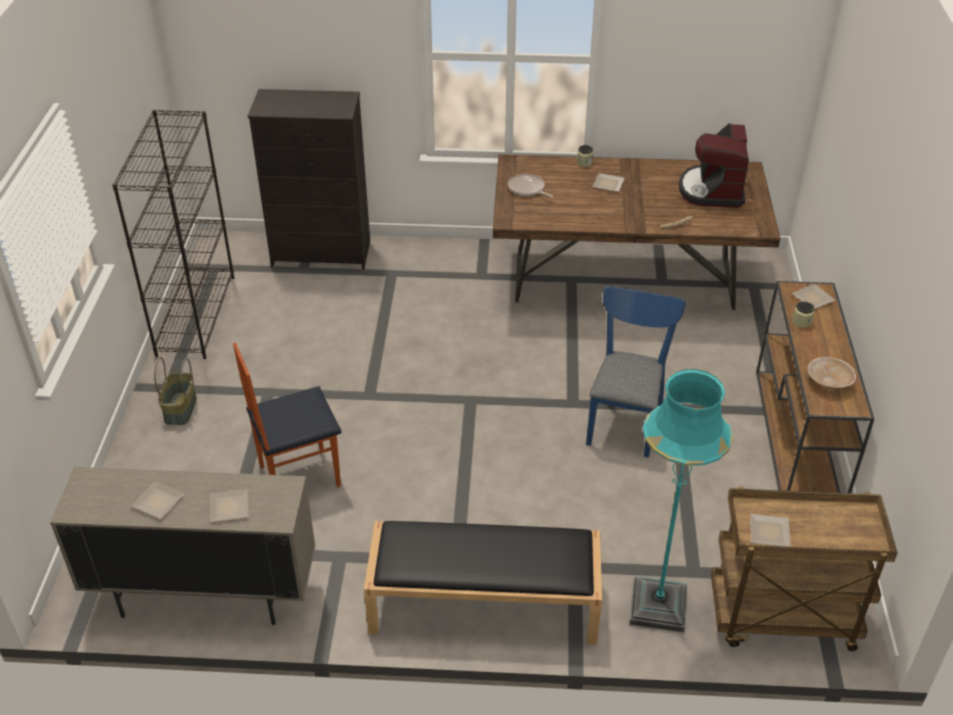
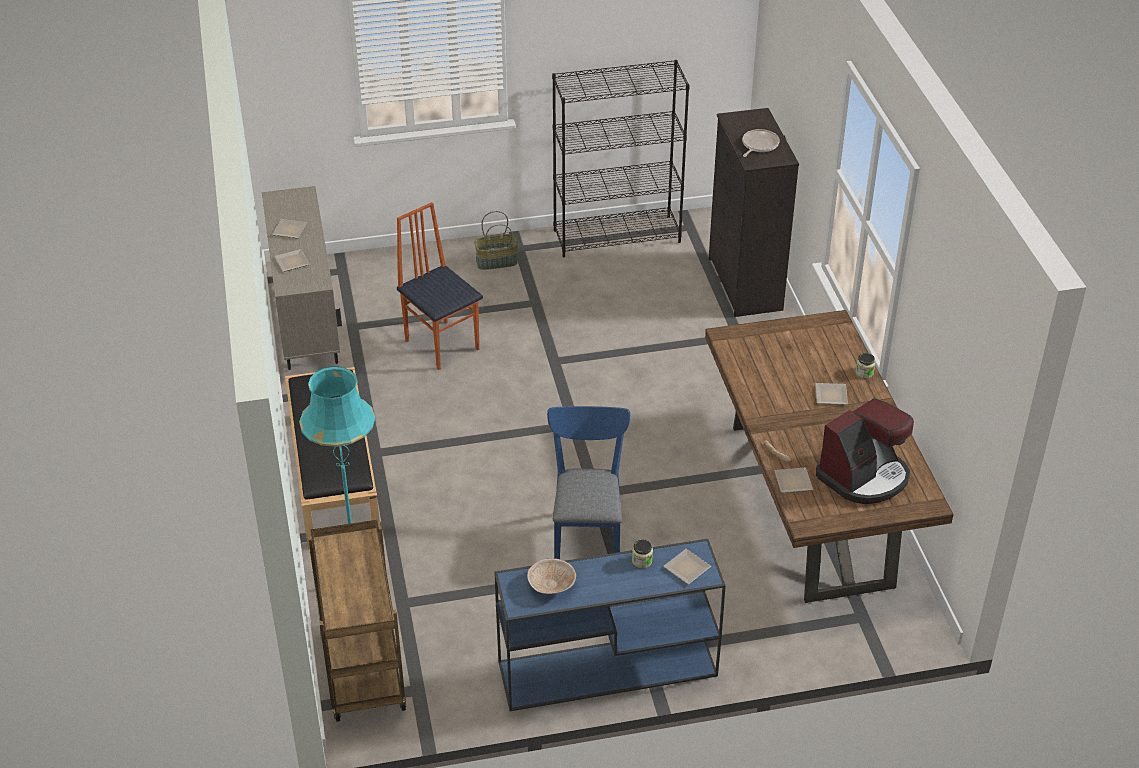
camera: 75 degrees right, 0 degrees up
(527, 189) = (789, 340): frying pan -> frying pan (759, 145)
(626, 419) = (587, 534): blue chair -> blue chair turned 90 degrees counterclockwise
(712, 190) = (864, 476): coffee machine -> coffee machine turned 150 degrees clockwise
(768, 531) = (340, 554): plate -> plate (794, 481)
(798, 439) = (605, 670): brown console table -> blue console table

